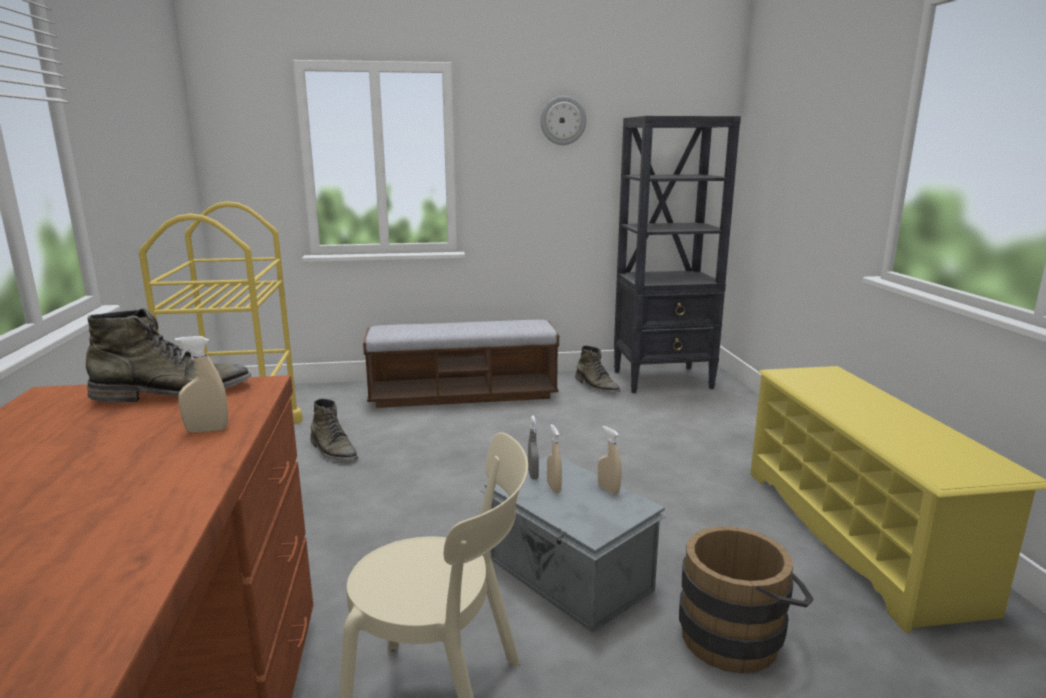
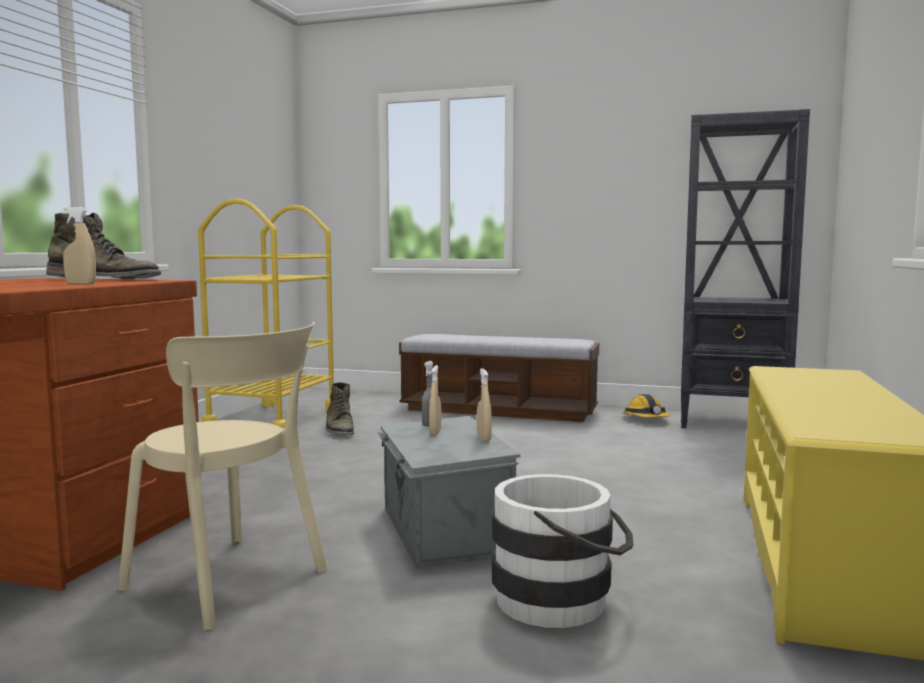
camera: 25 degrees right, 10 degrees down
(563, 120) = (625, 135): wall clock -> none
(596, 386) = (646, 419): green boot -> hard hat
(738, 636) = (562, 601): brown bucket -> white bucket

